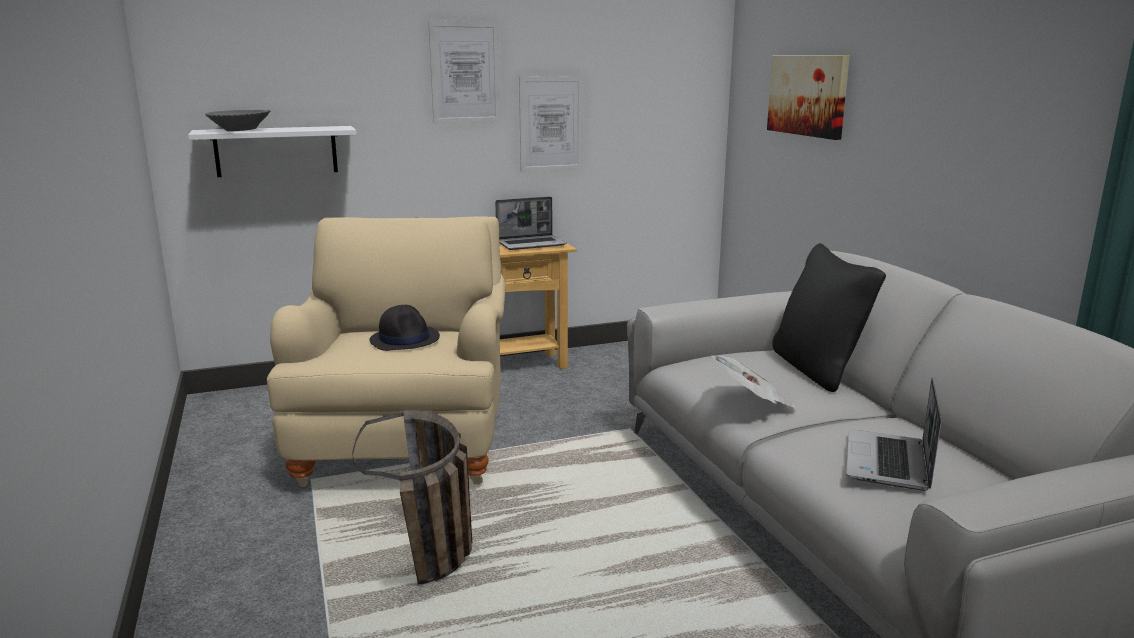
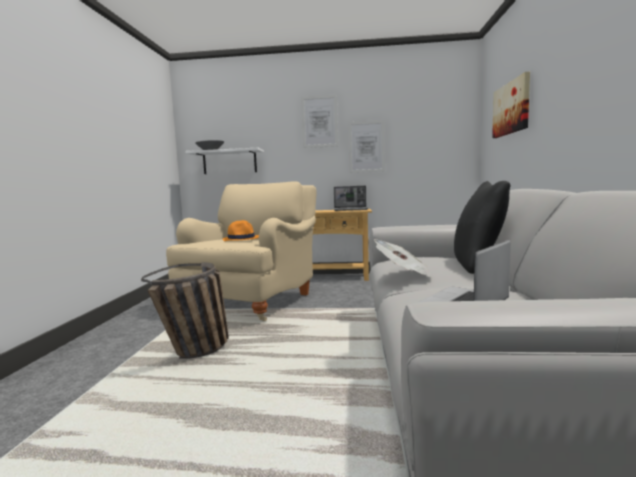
camera: 25 degrees right, 10 degrees down
(405, 339) = (241, 238): black hat -> orange hat

